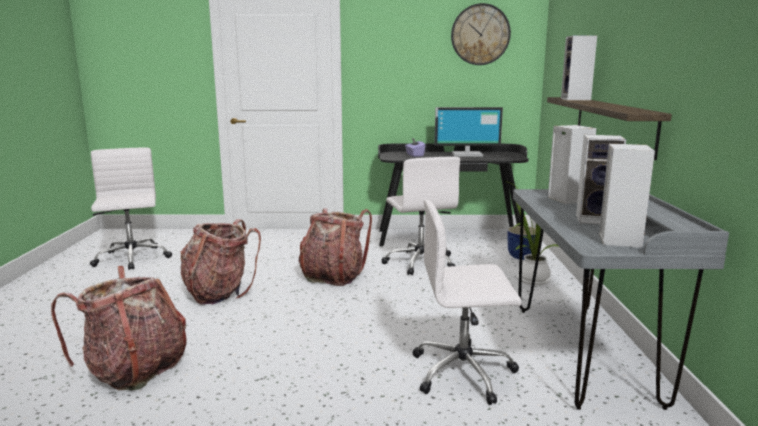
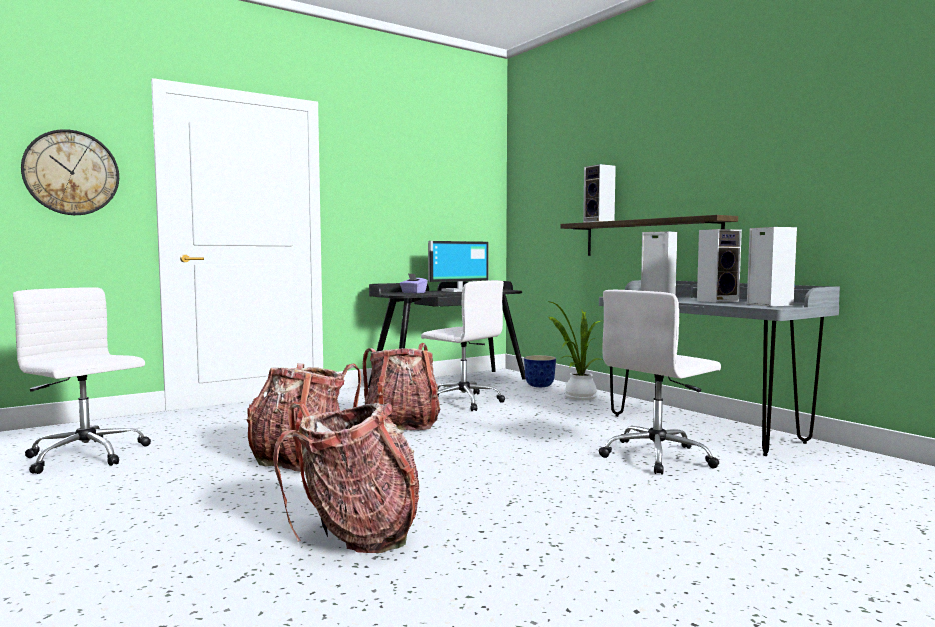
camera: 35 degrees left, 10 degrees down
(480, 34) = (454, 170): wall clock -> wall clock (71, 173)

